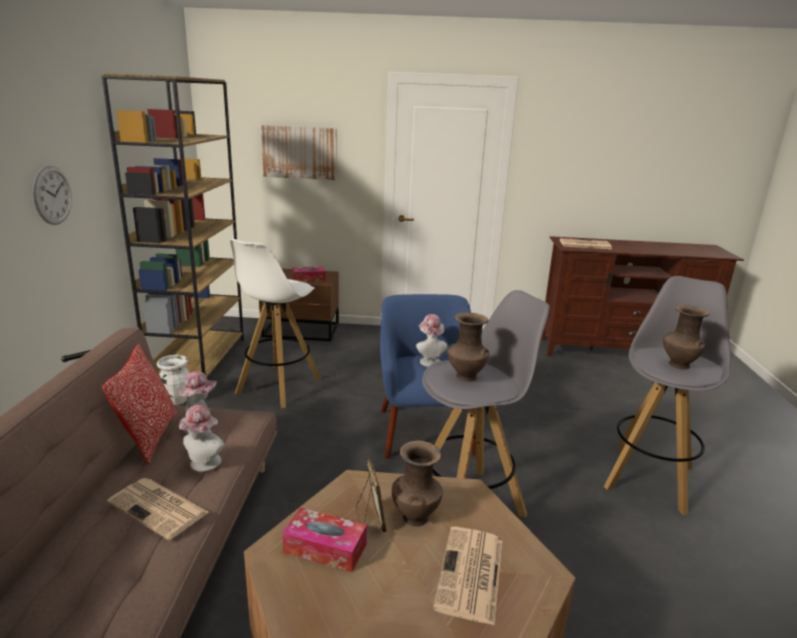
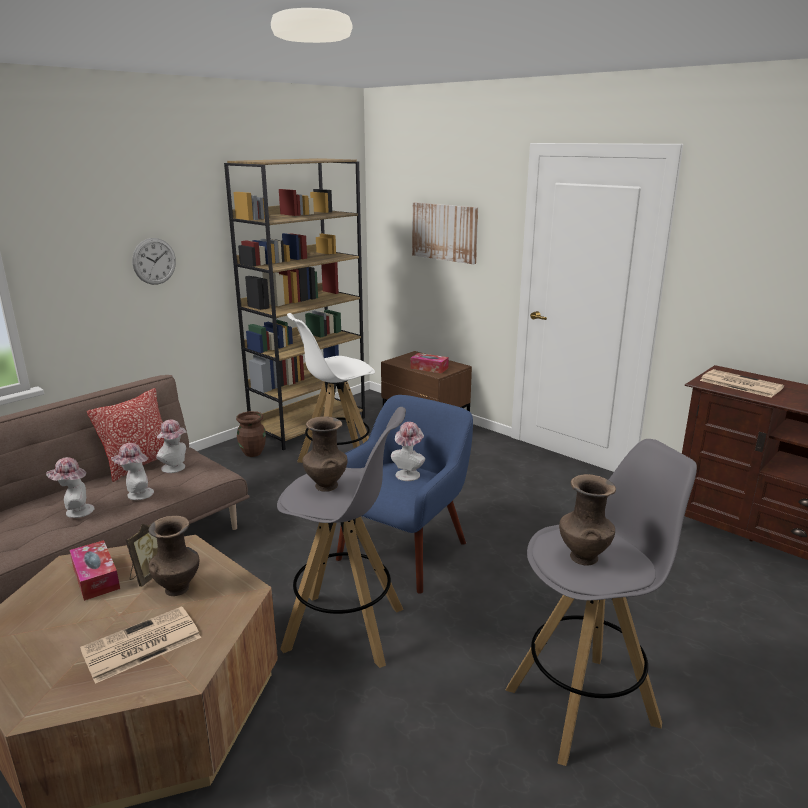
camera: 40 degrees right, 0 degrees up
(160, 508) = (76, 511): newspaper -> hat
(177, 400) = (253, 453): white vase -> brown vase

